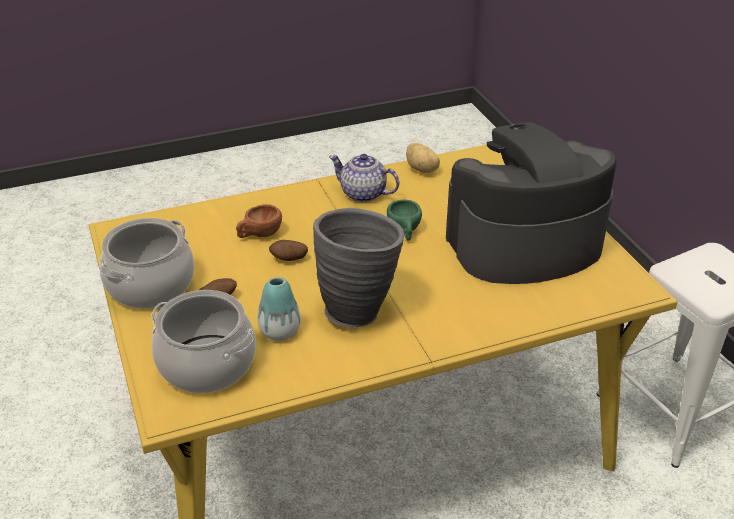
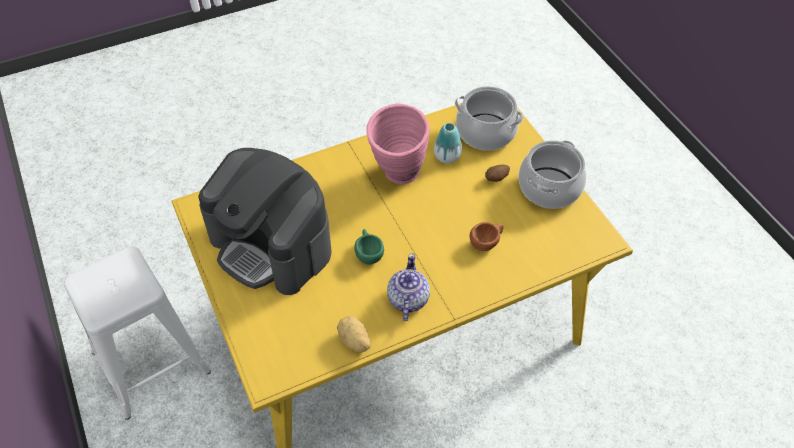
camera: 175 degrees right, 15 degrees up
(289, 259) = (456, 218): potato -> none
(358, 309) = (397, 177): grey vase -> pink vase
(363, 194) = (407, 299): teapot -> teapot turned 105 degrees counterclockwise
(523, 244) = (272, 245): coffee machine -> coffee machine turned 60 degrees clockwise

